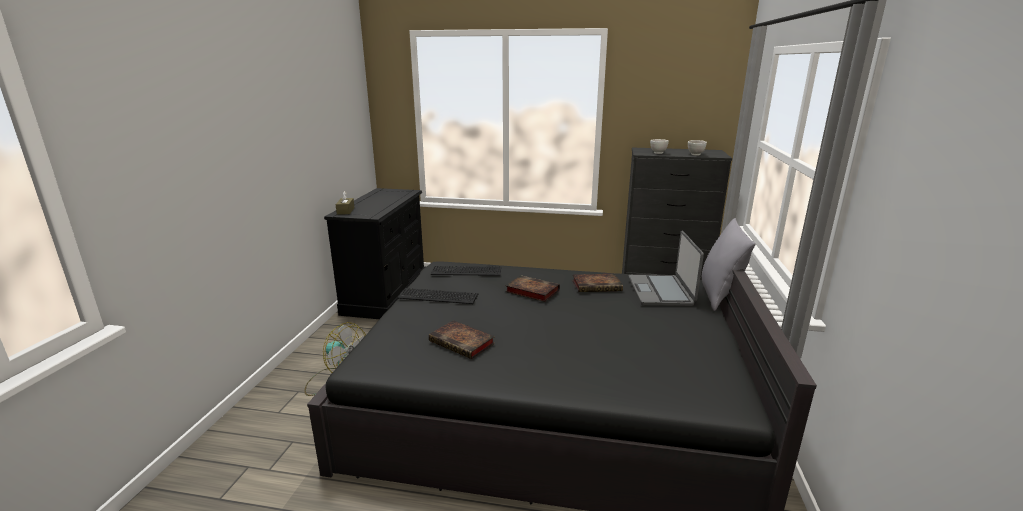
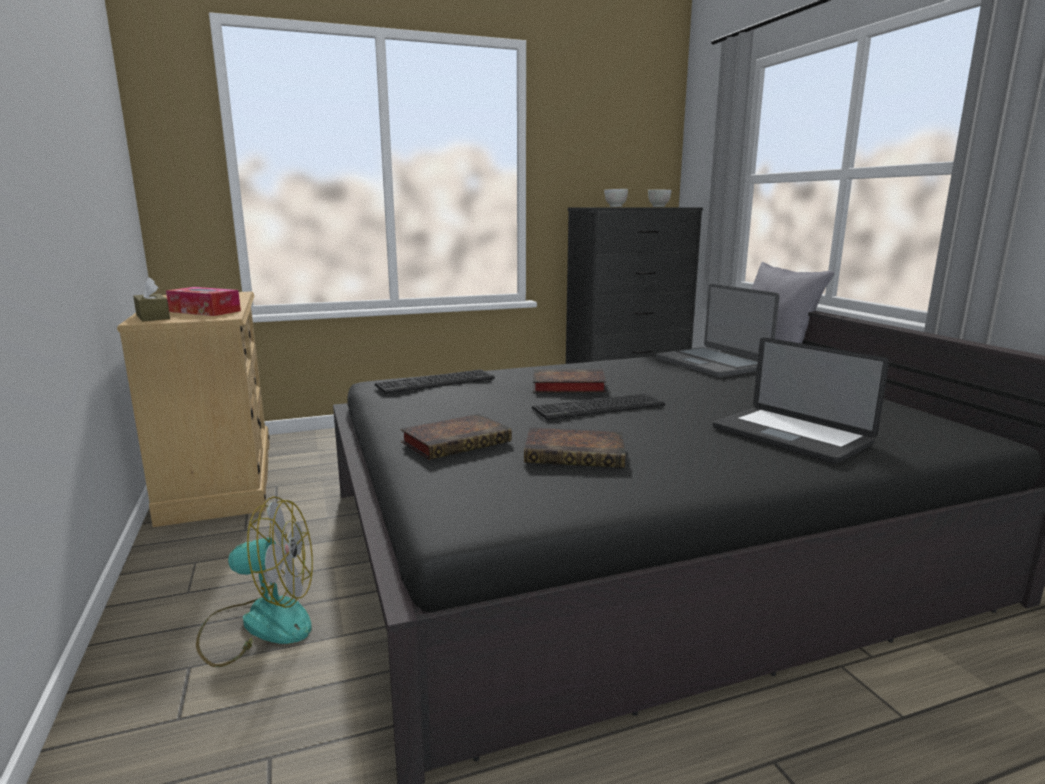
camera: 30 degrees left, 5 degrees down
(372, 209) = (205, 311): none -> tissue box
(386, 294) = (220, 478): black dresser -> beige dresser
(439, 297) = (443, 414): keyboard -> keyboard (601, 407)
(597, 285) = (635, 370): book -> book (458, 442)
(601, 366) = (790, 436): none -> laptop

